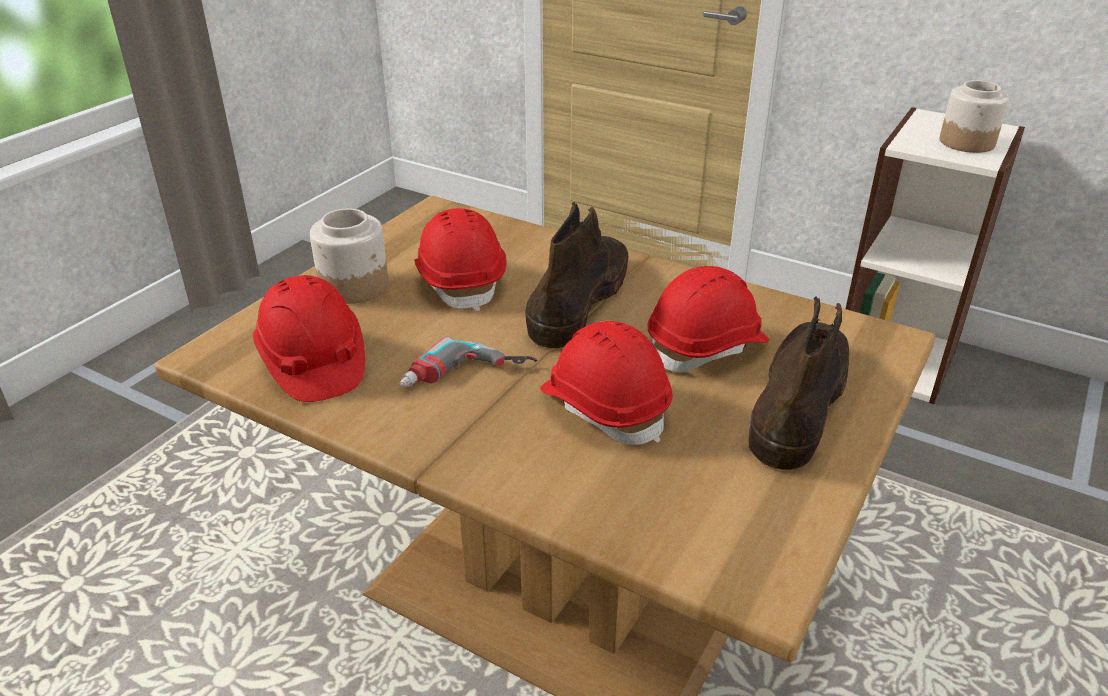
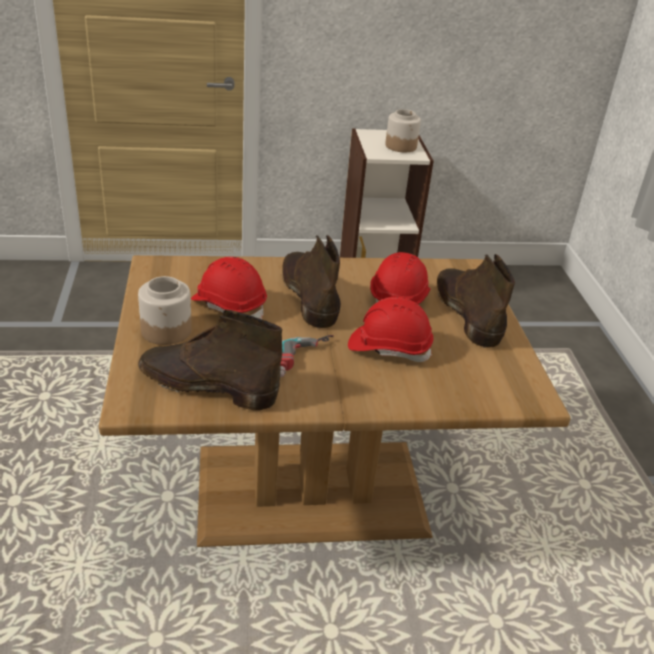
camera: 40 degrees left, 0 degrees up
(313, 363) = (206, 385): red hard hat -> brown boot

